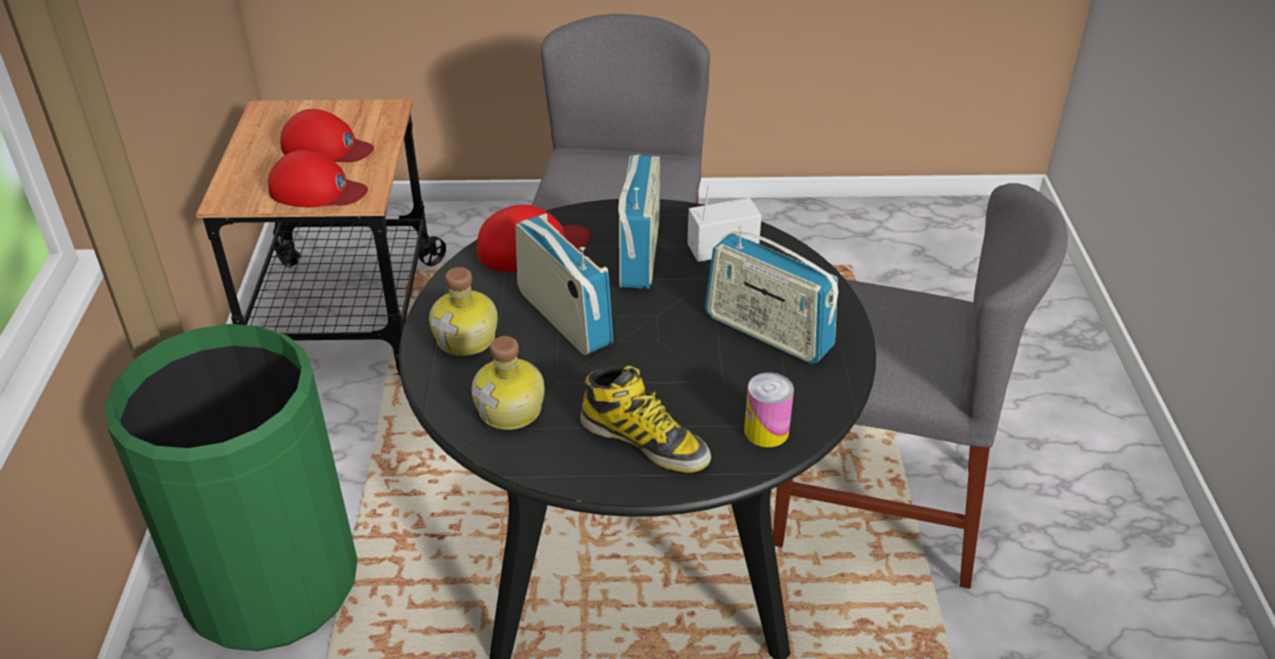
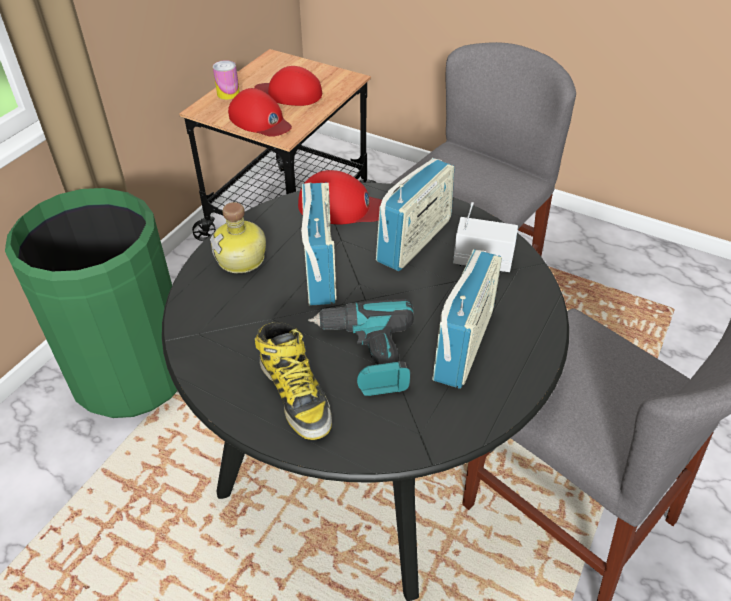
camera: 30 degrees right, 5 degrees up
(326, 148) = (289, 93): red cap -> red cap turned 150 degrees clockwise
(512, 409) = (225, 326): bottle -> none
(684, 377) = (367, 354): none -> power drill
(766, 431) = (394, 430): can -> can (228, 94)
(767, 332) = (463, 345): radio -> radio turned 135 degrees counterclockwise

